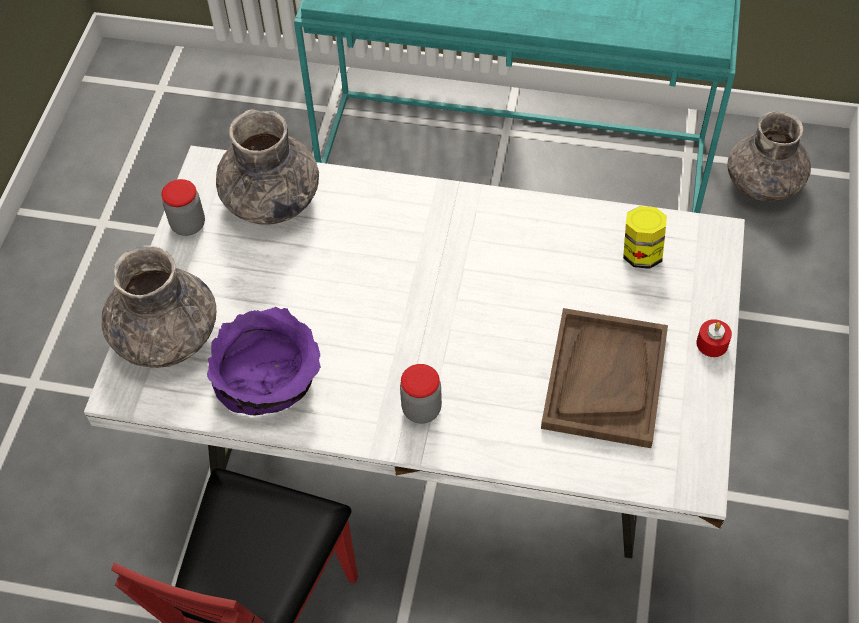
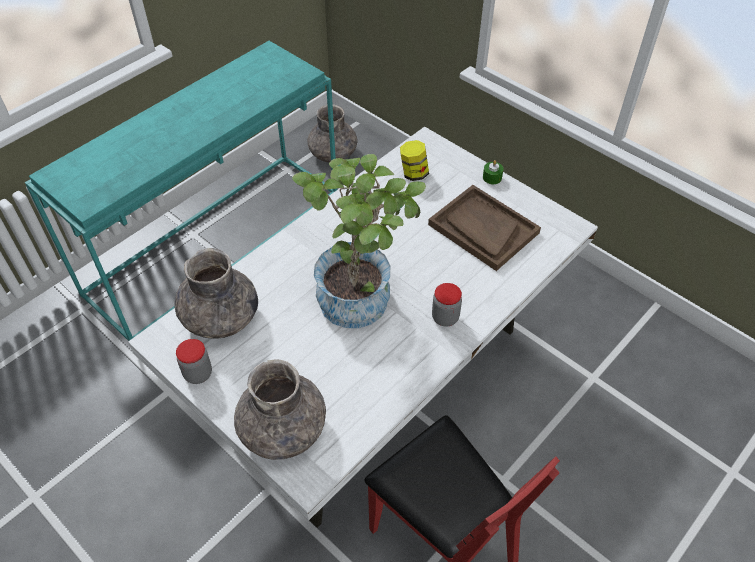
camera: 60 degrees left, 5 degrees down
(269, 379) = (365, 385): purple bowl -> none
(396, 307) = (362, 294): none -> potted plant
(712, 343) = (492, 177): red candle -> green candle

